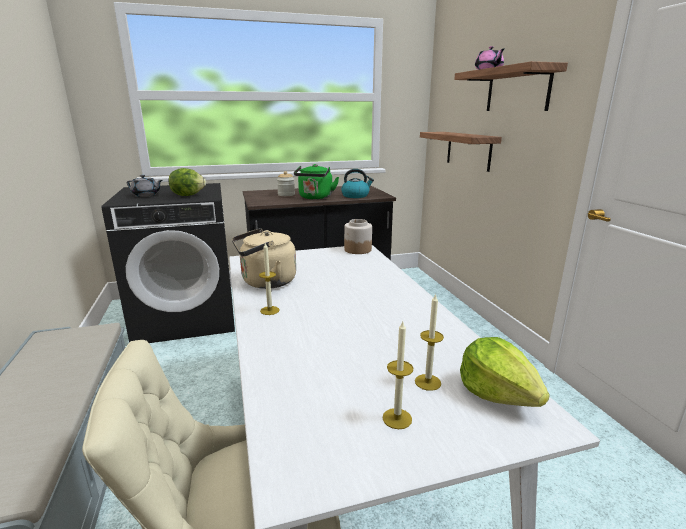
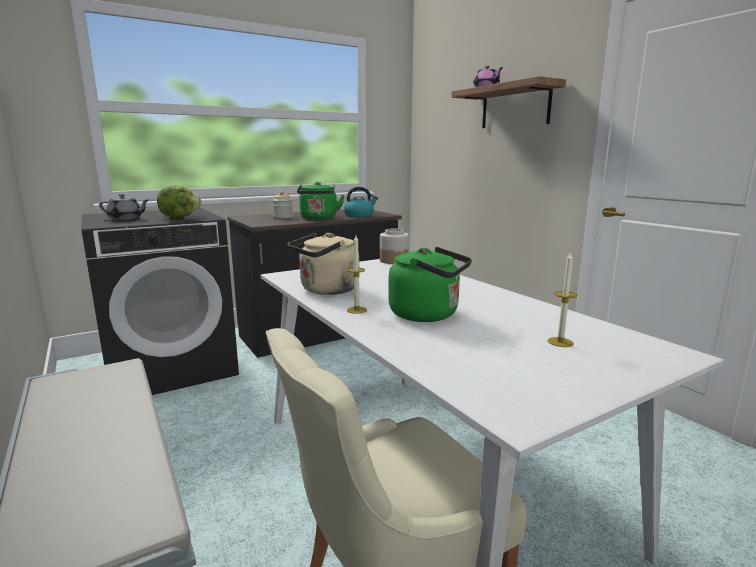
camera: 15 degrees left, 5 degrees down
(328, 325) = (428, 315): none -> green kettle
(397, 418) = (560, 367): candle -> none
(468, 150) = (463, 168): shelf -> none
(497, 393) = (623, 342): lettuce -> none

